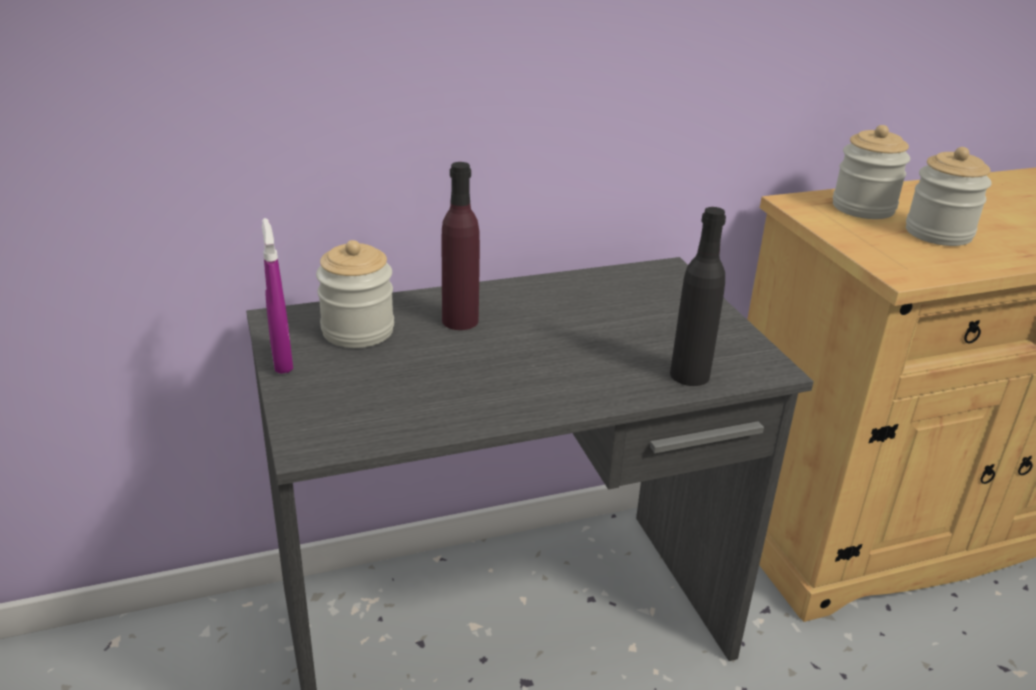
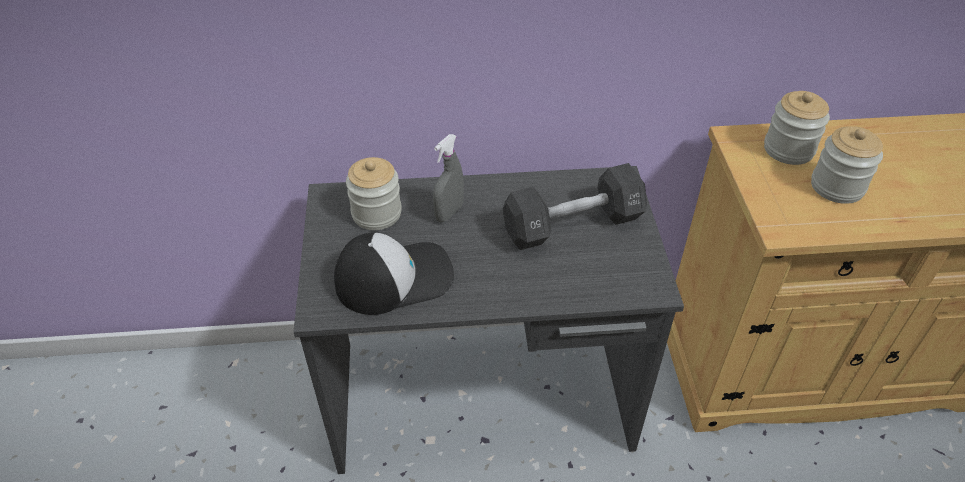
camera: 15 degrees right, 15 degrees up
(282, 361) = (320, 235): purple spray bottle -> none
(410, 394) = (394, 277): none -> cap
(460, 321) = (449, 213): purple bottle -> grey spray bottle
(630, 317) = (572, 224): none -> black dumbbell
(689, 375) = (593, 287): black bottle -> none

